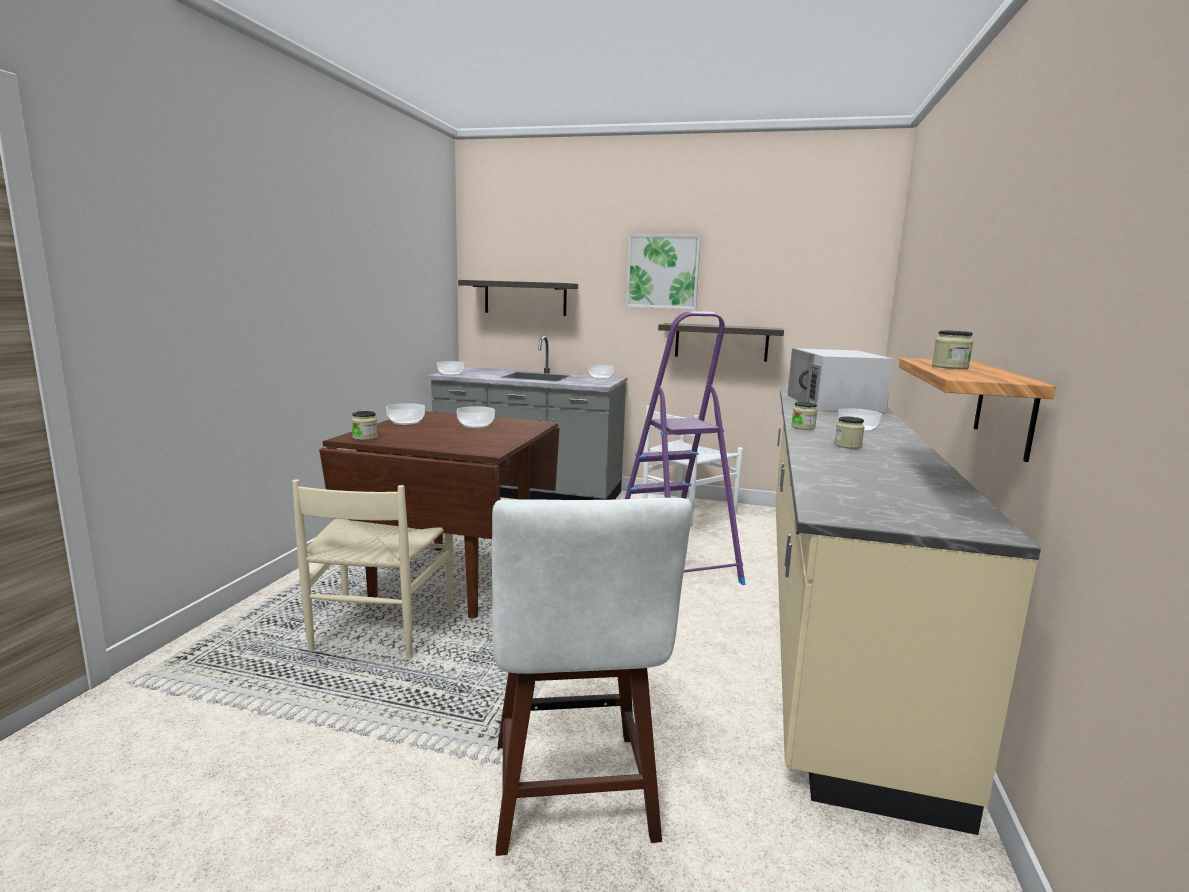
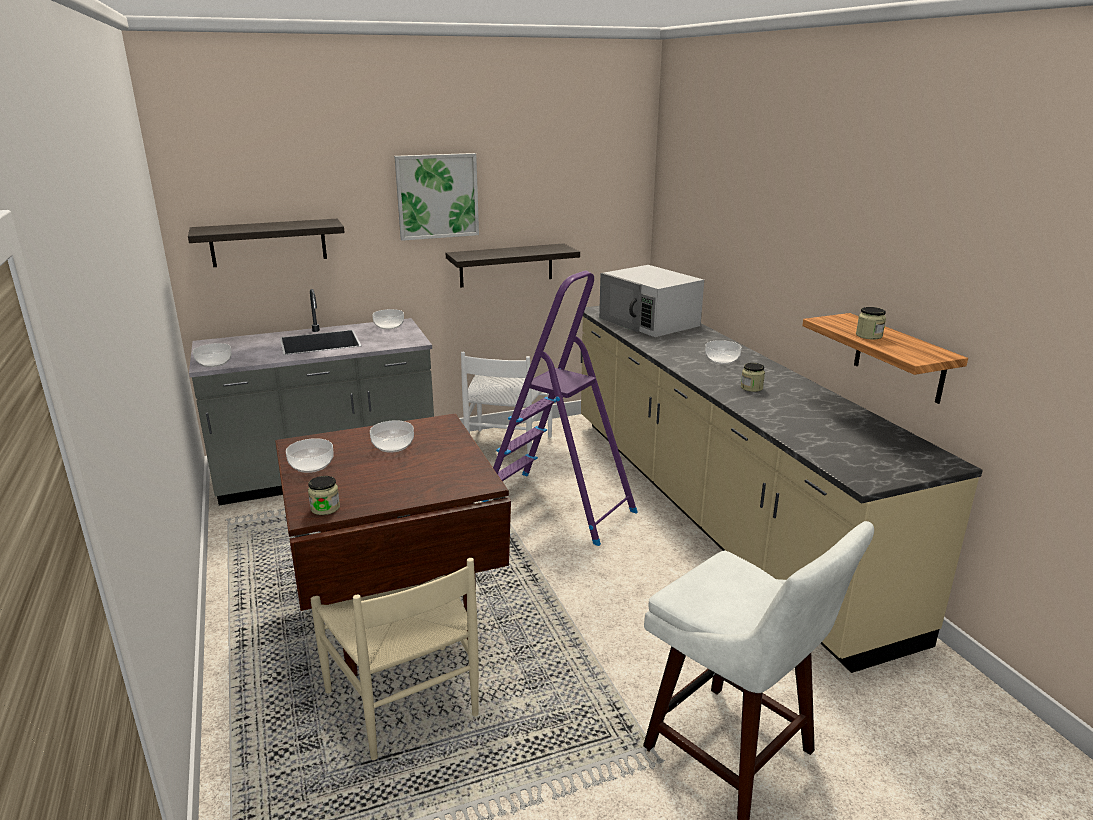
camera: 35 degrees left, 10 degrees up
(803, 427) = (688, 370): jar -> none

